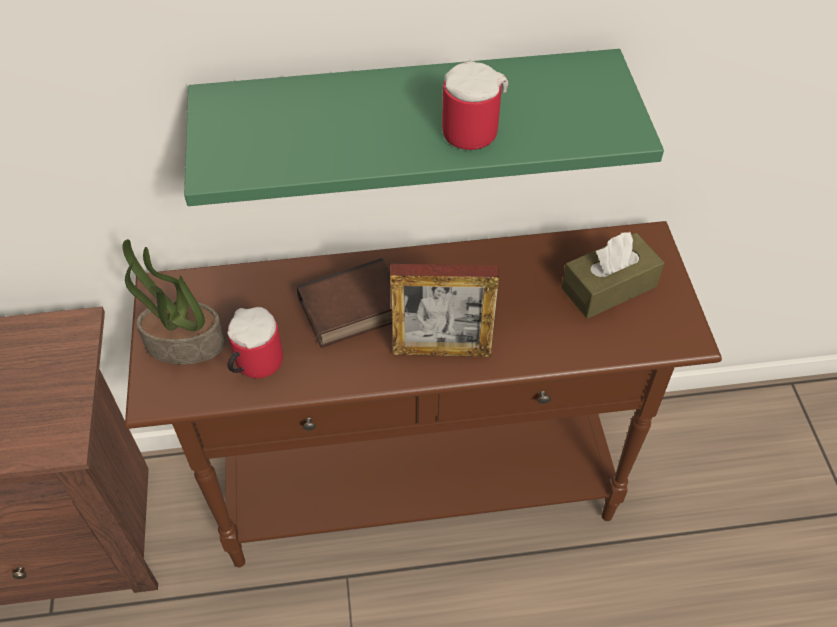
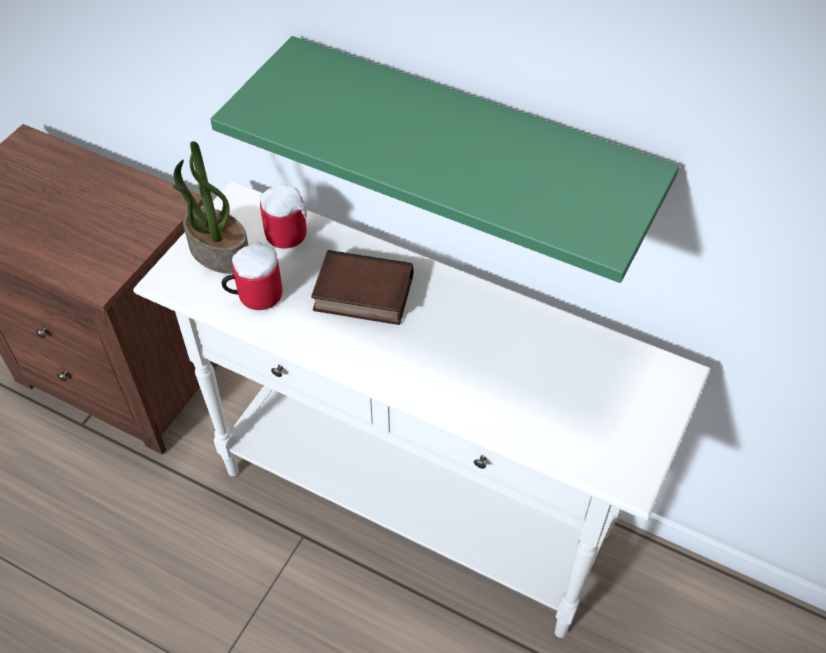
camera: 35 degrees right, 0 degrees up
(420, 488) = (415, 504): brown console table -> white console table
(442, 350) = (404, 366): picture frame -> none
(467, 127) = (469, 169): mug -> mug (289, 230)
(608, 287) = (597, 395): brown tissue box -> none

